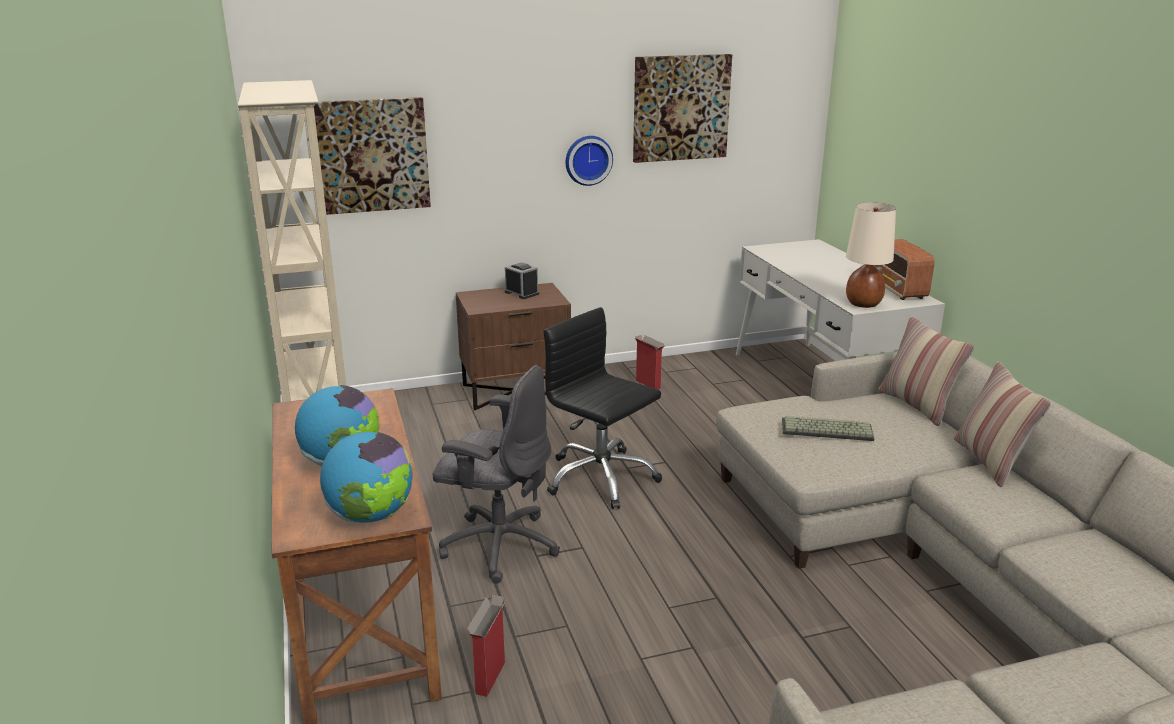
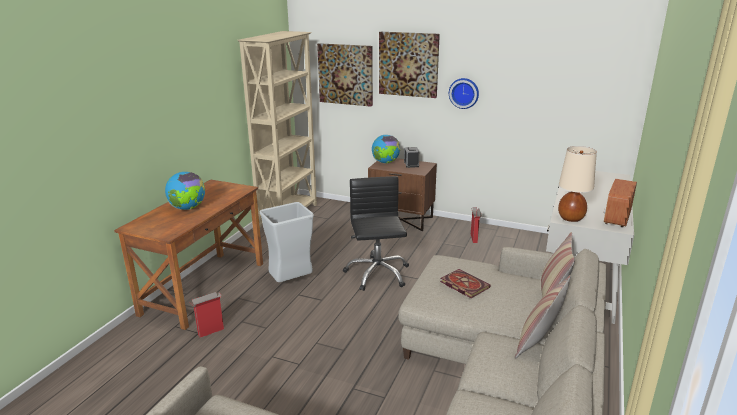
camera: 40 degrees right, 0 degrees up
(371, 516) = (160, 230): globe -> globe (385, 162)
(499, 545) = (291, 283): grey office chair -> grey trash can
(680, 108) = (529, 67): picture -> picture (408, 64)
(826, 431) = (463, 285): keyboard -> book

